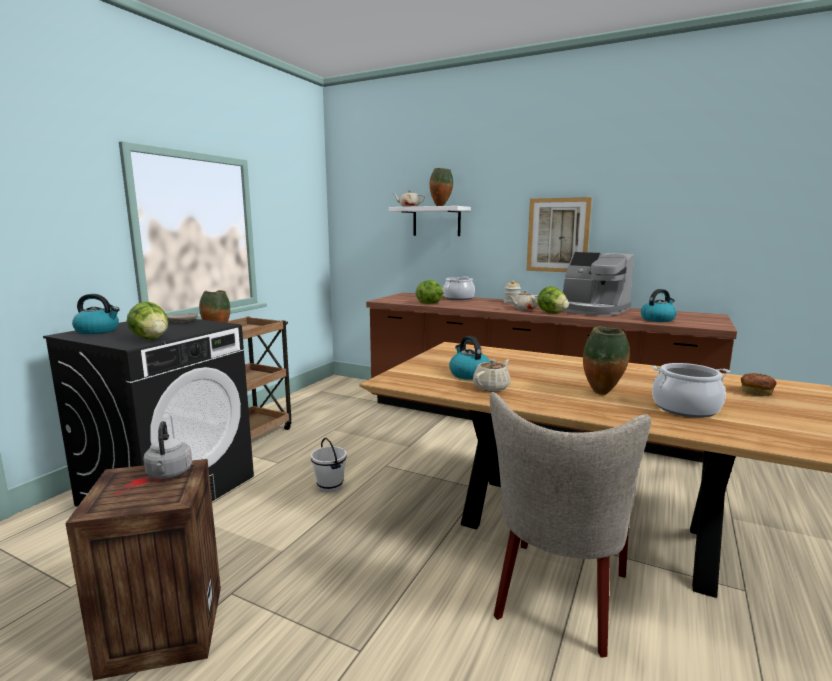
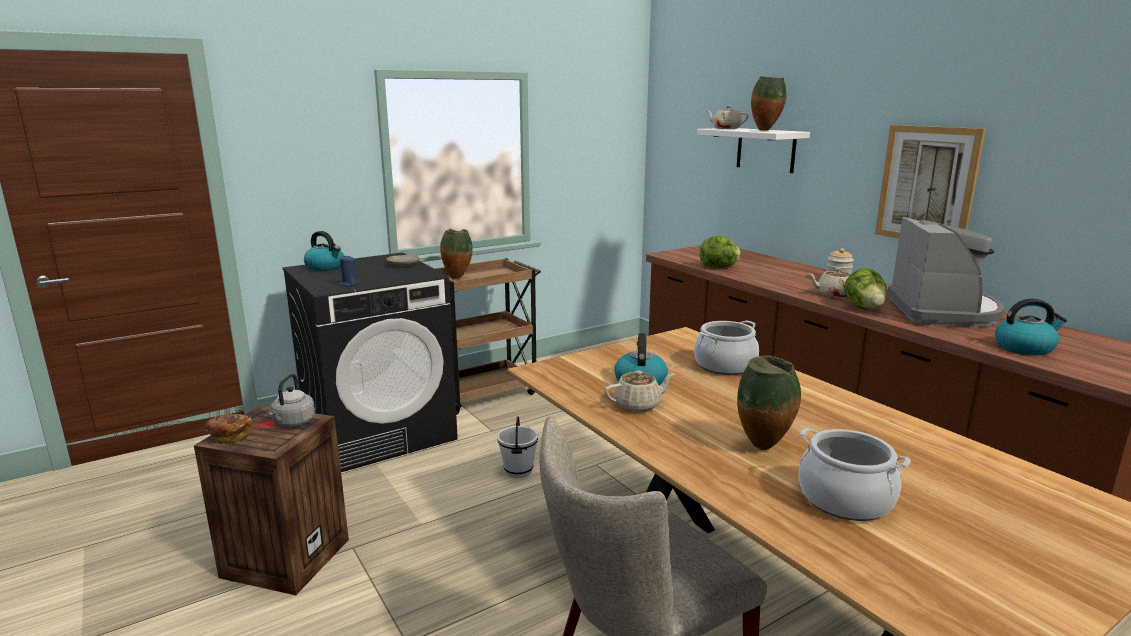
camera: 30 degrees right, 5 degrees up
(151, 339) = (349, 284): lettuce -> blue candle
(458, 298) = (774, 262): cooking pot -> cooking pot (724, 366)
(592, 310) = (943, 312): coffee machine -> coffee machine turned 150 degrees counterclockwise
(755, 392) = (1020, 506): bread -> bread (229, 437)

